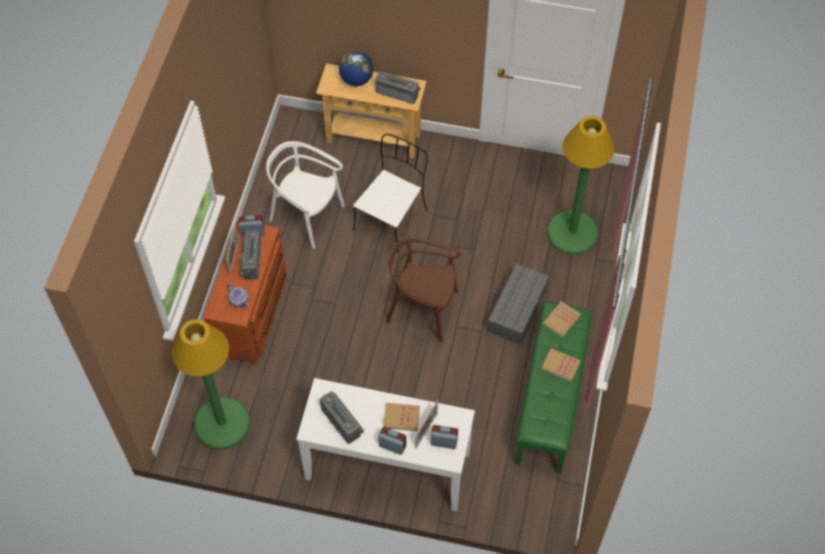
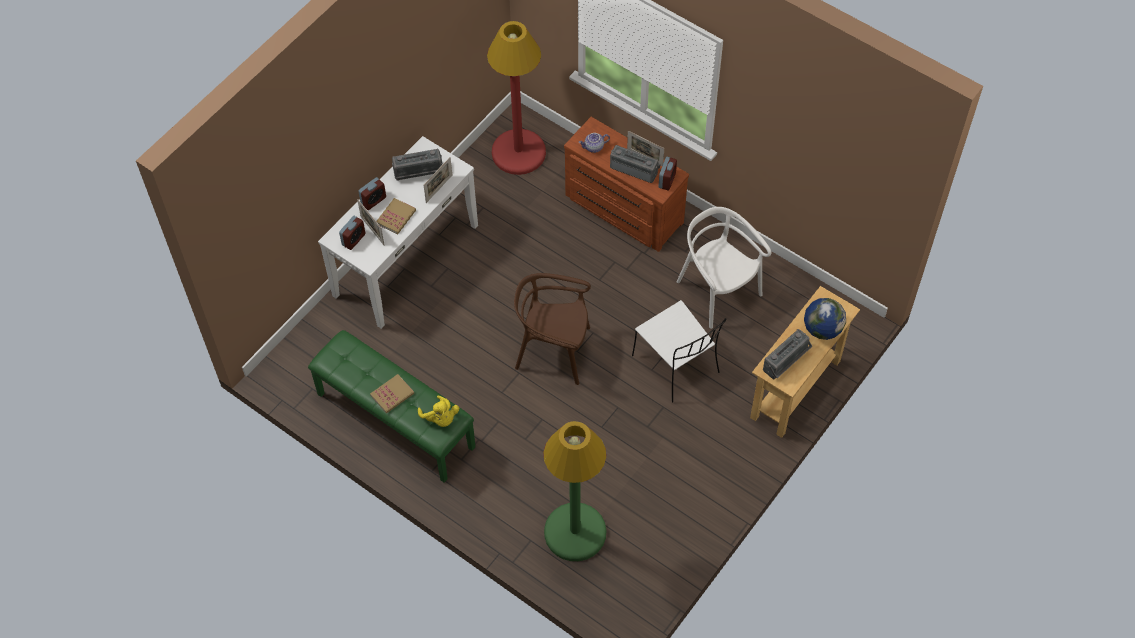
camera: 115 degrees right, 0 degrees up
(222, 424) = (518, 152): green floor lamp -> red floor lamp
(306, 216) = (717, 291): white chair -> white chair turned 90 degrees counterclockwise
(352, 396) = (439, 189): none -> picture frame
(422, 309) = (553, 351): brown chair -> brown chair turned 120 degrees counterclockwise
(517, 311) = (507, 435): grey storage box -> none
(561, 320) = (440, 418): book -> yellow plush toy

